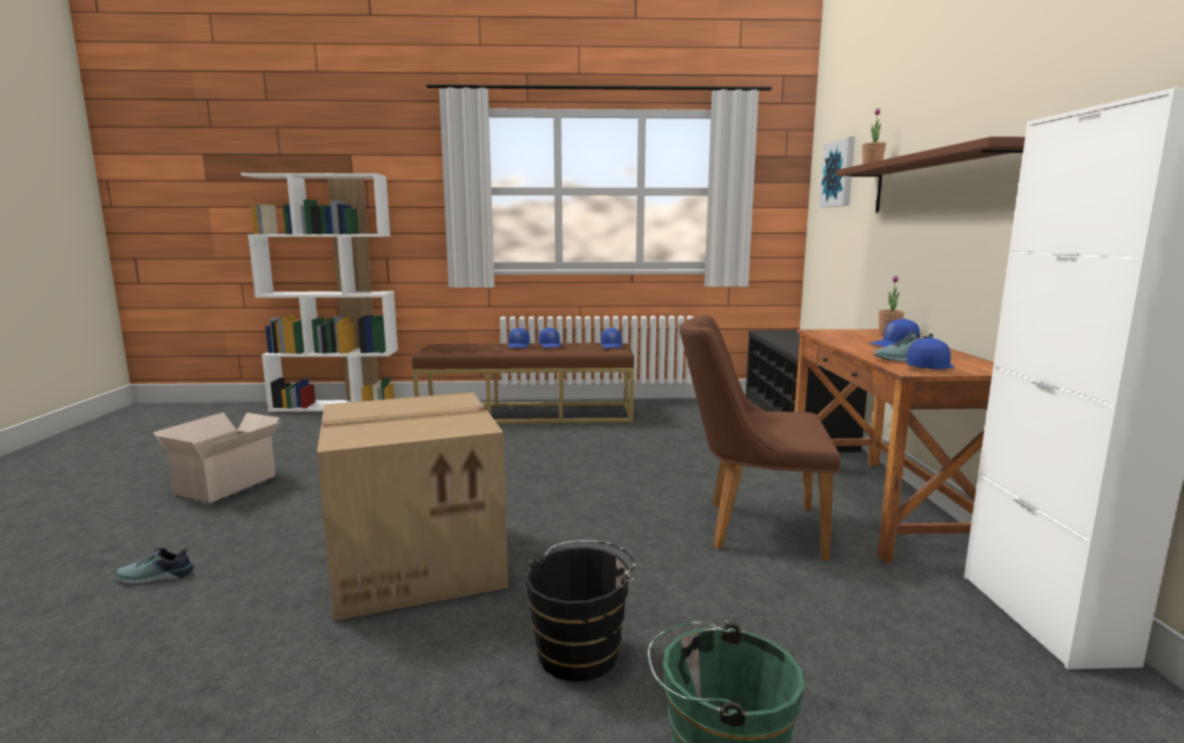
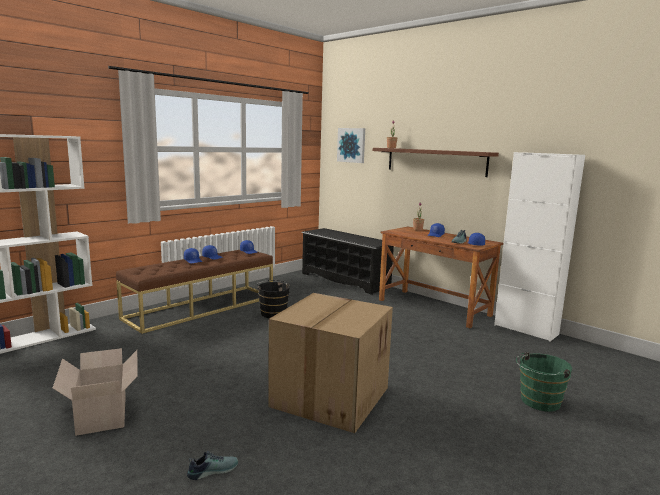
camera: 45 degrees left, 0 degrees up
(155, 577) = (212, 470): shoe -> shoe turned 150 degrees counterclockwise
(581, 650) = (453, 394): black bucket -> black bucket (273, 313)
(751, 527) = (414, 330): brown chair -> none

